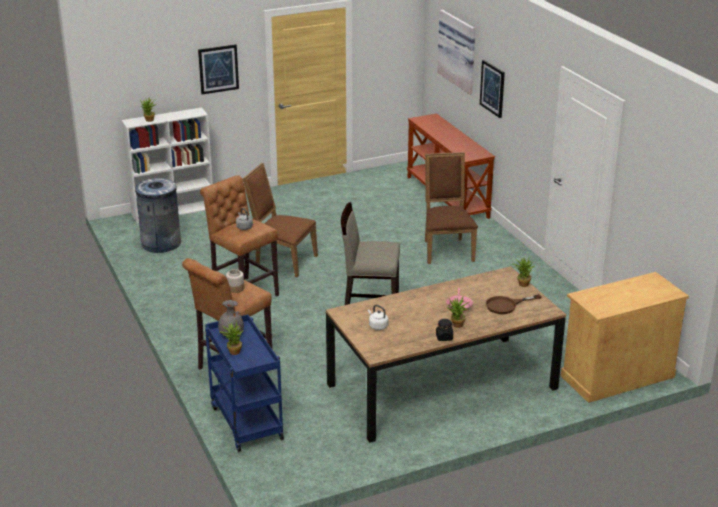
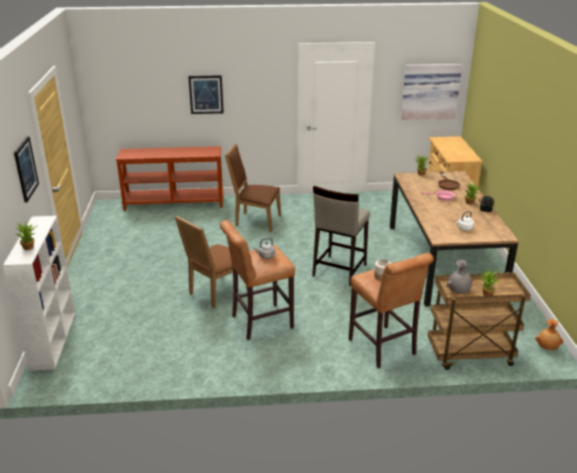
camera: 70 degrees left, 0 degrees up
(161, 243) = (119, 358): grey trash can -> none
(245, 422) = (469, 355): blue cart -> brown cart
(285, 477) = (547, 348): none -> brown vase
(459, 50) = (146, 82): picture -> picture (430, 91)

